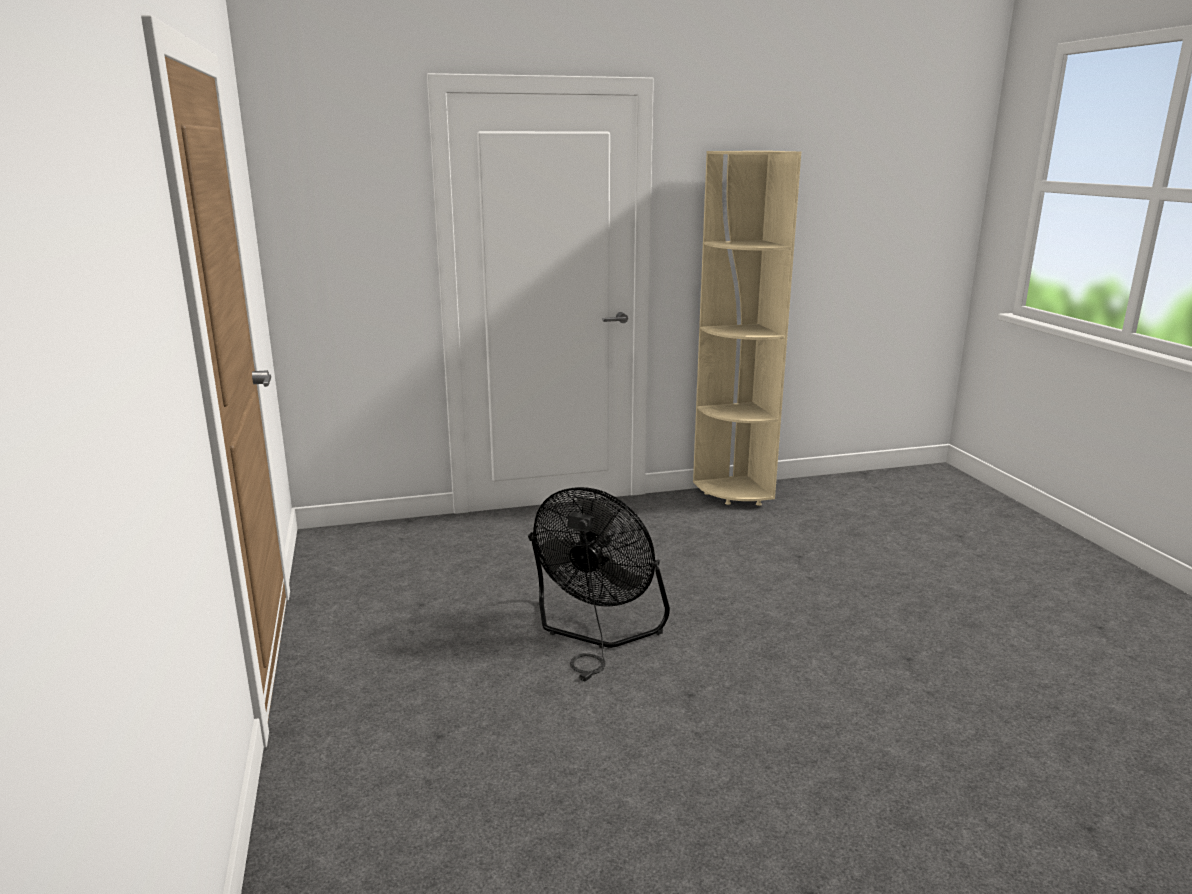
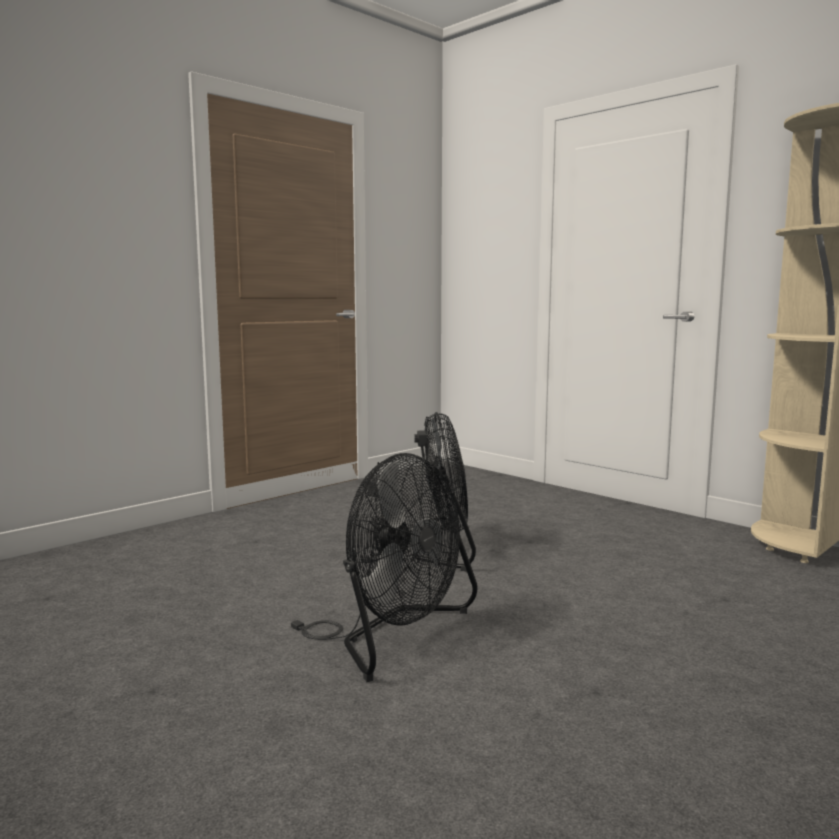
camera: 60 degrees right, 10 degrees down
(772, 717) = (389, 636): none -> black fan

